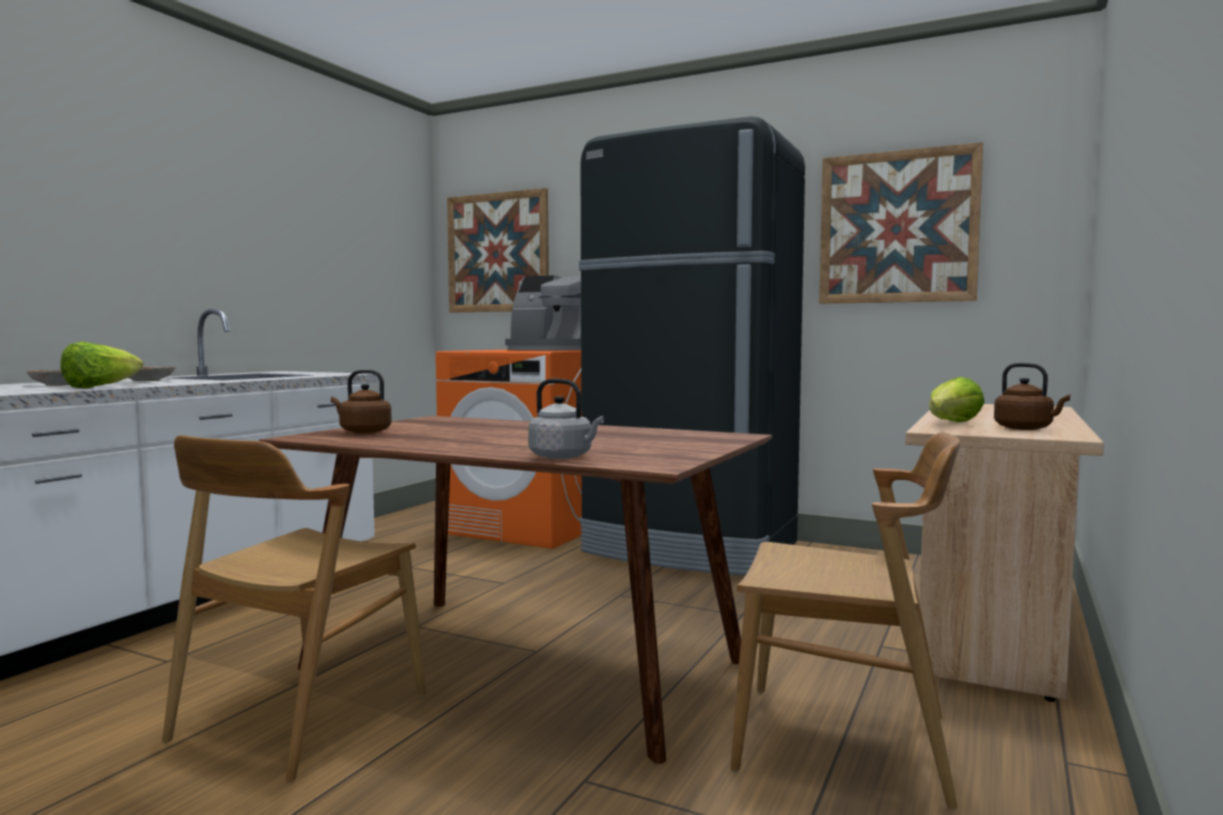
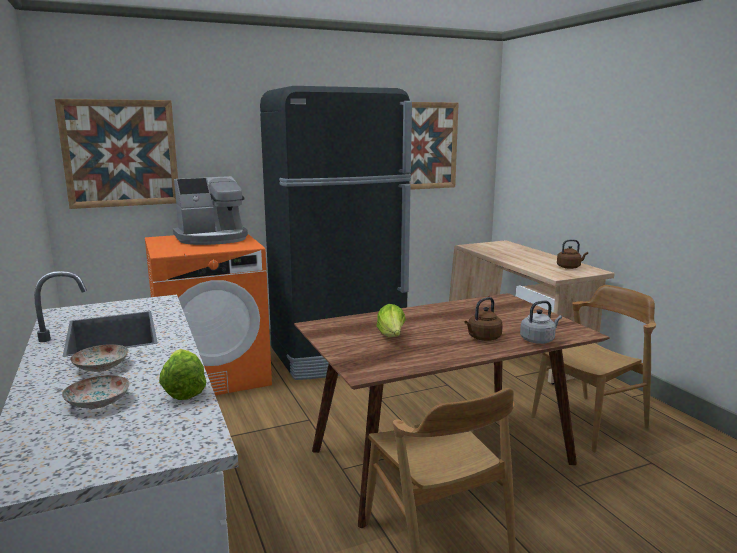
camera: 50 degrees left, 10 degrees up
(363, 432) = (361, 355): brown kettle -> brown kettle (483, 338)
(952, 423) = (539, 268): lettuce -> lettuce (391, 336)

